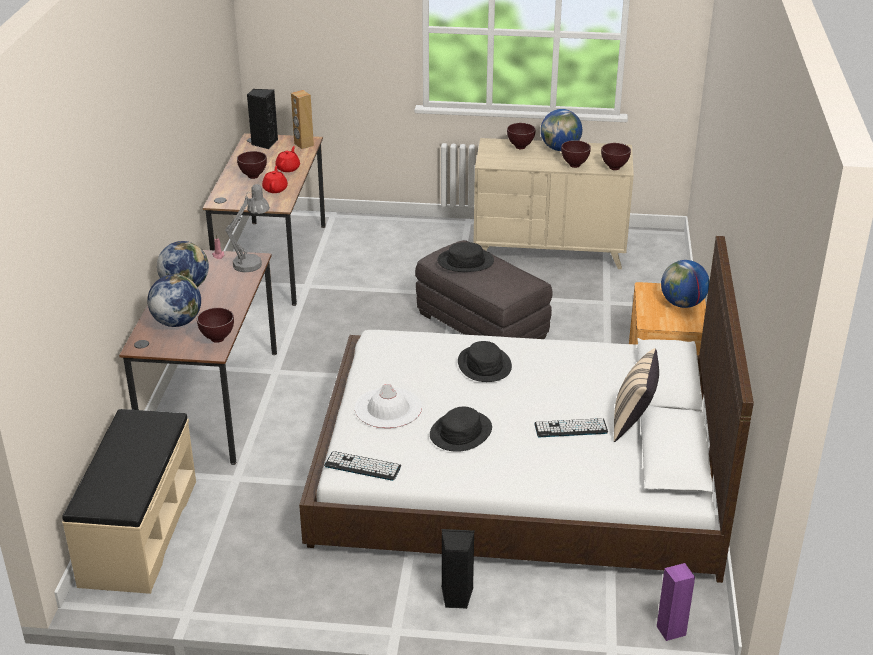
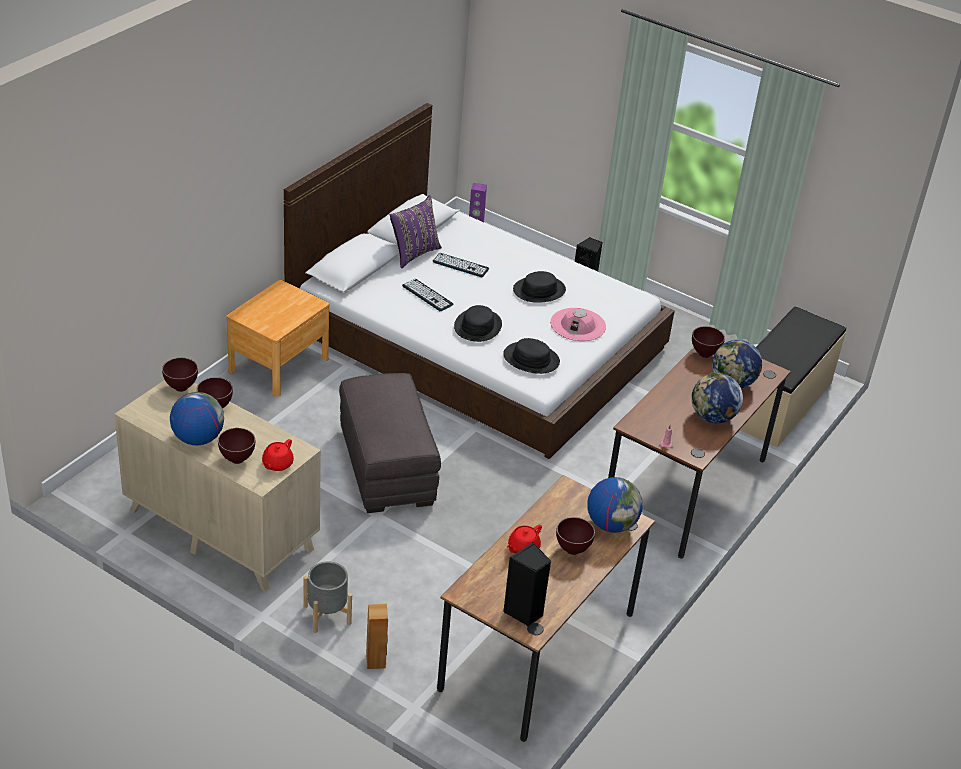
camera: 155 degrees left, 5 degrees up
(252, 262) = (637, 423): grey table lamp -> none
(275, 189) = (558, 517): red teapot -> red teapot (277, 464)
(303, 144) = (476, 588): brown speaker -> brown speaker (376, 660)
(362, 466) = (624, 295): keyboard -> keyboard (427, 295)
(388, 408) = (578, 325): white hat -> pink hat
(428, 235) = (327, 615): none -> grey planter
(465, 261) = (397, 428): black hat -> black hat (531, 359)
(633, 422) = (413, 253): beige pillow -> purple pillow
(682, 304) = (266, 307): globe -> globe (611, 524)

